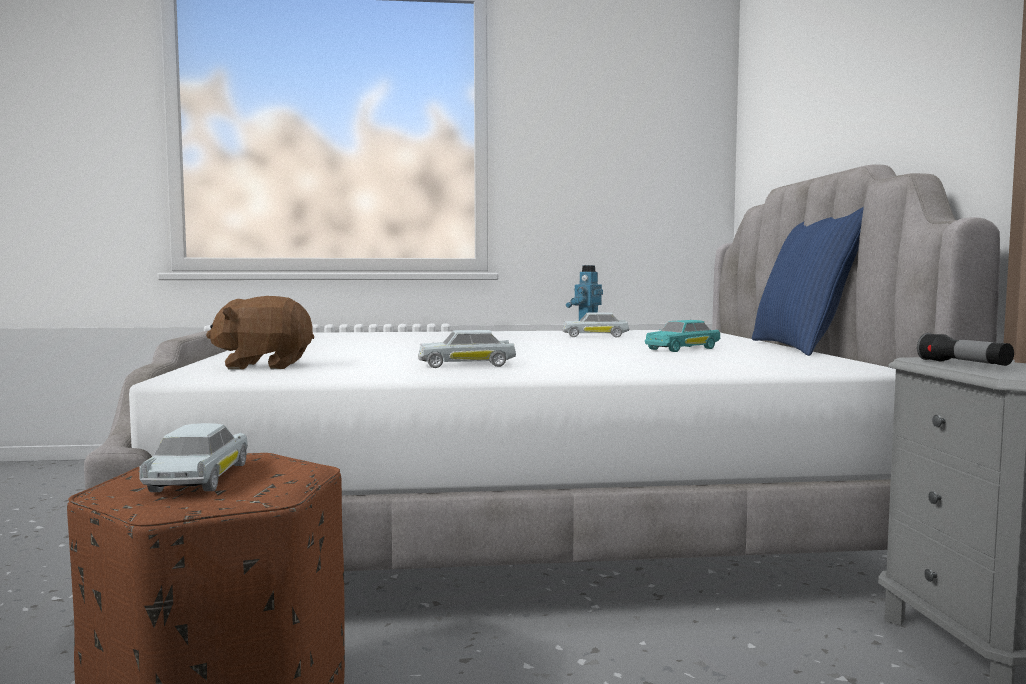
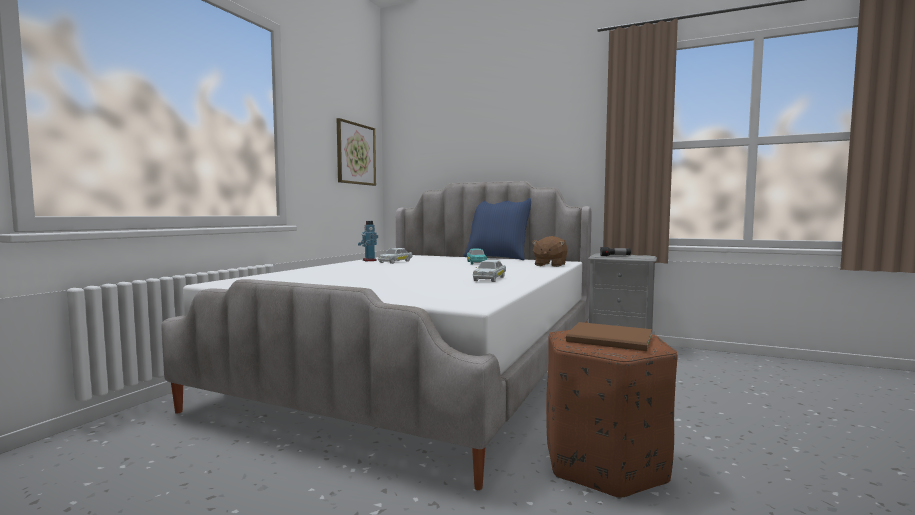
camera: 60 degrees left, 0 degrees up
(199, 478) = (612, 340): white toy car -> brown book
(264, 366) = (436, 295): brown plush toy -> brown plush toy (549, 265)
(654, 154) = (356, 154): none -> picture

